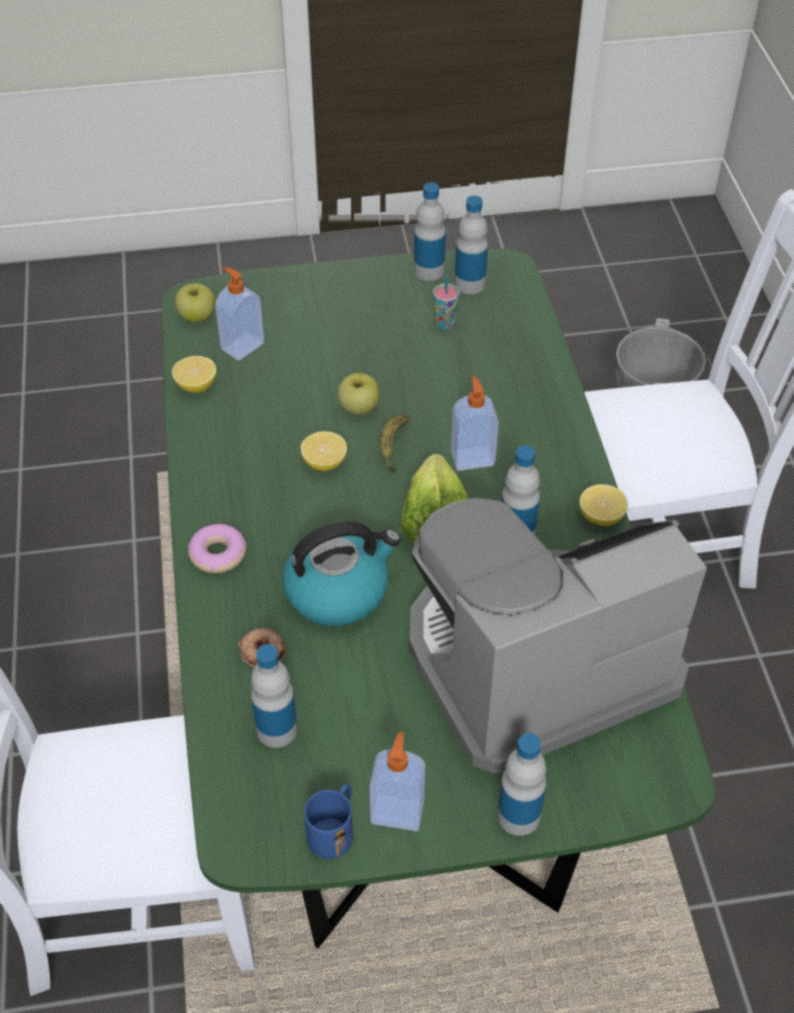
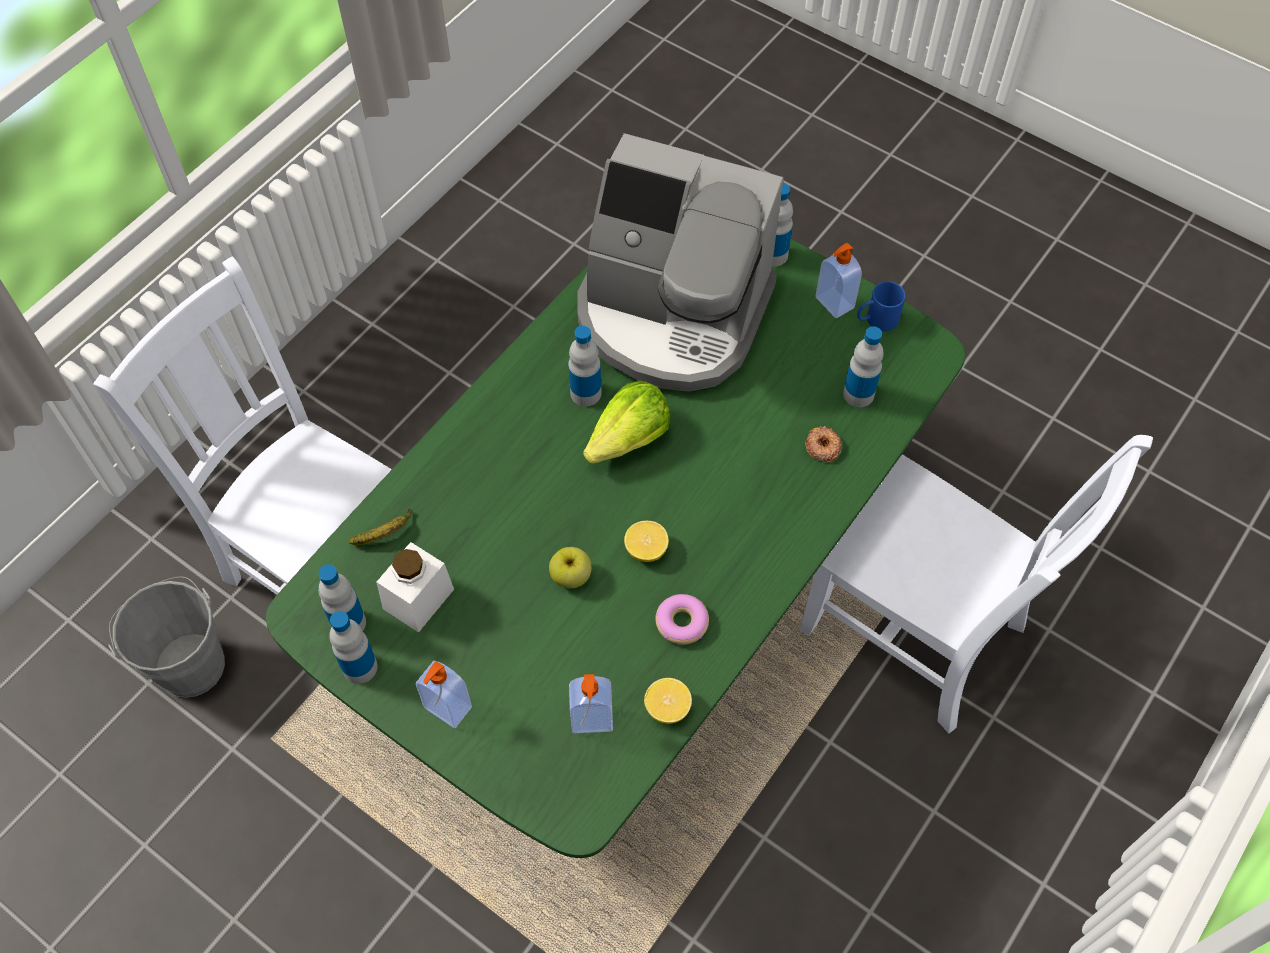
camera: 135 degrees left, 10 degrees up
(197, 316) = (595, 791): apple -> none
(218, 554) = (788, 537): donut -> donut (681, 622)
(338, 591) = (737, 447): kettle -> none
(393, 446) = (585, 522): banana -> banana (385, 534)
(445, 324) = (418, 599): cup -> white jar
(472, 457) = (544, 468): soap dispenser -> soap dispenser (447, 709)
(601, 517) = (521, 361): lemon -> none

